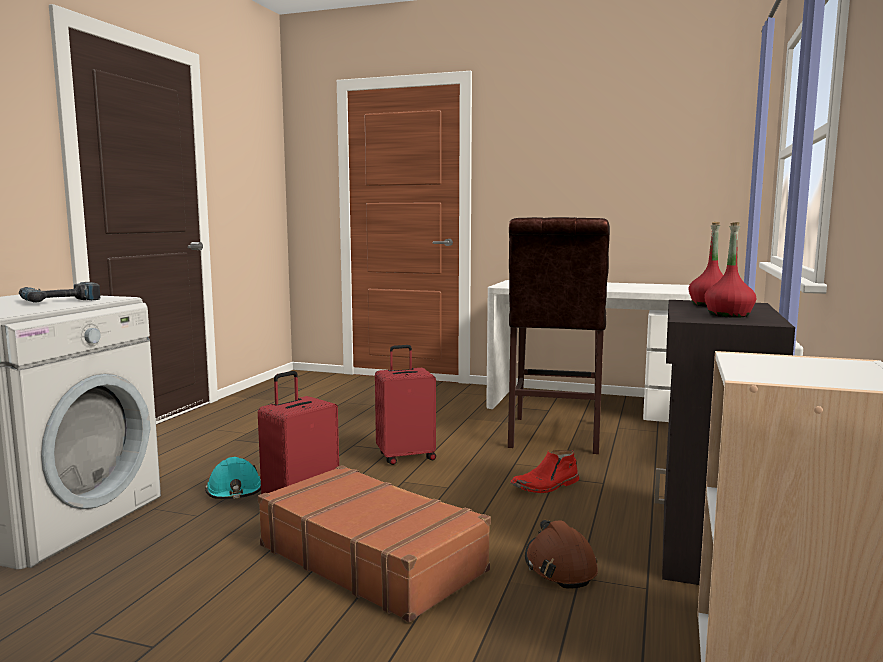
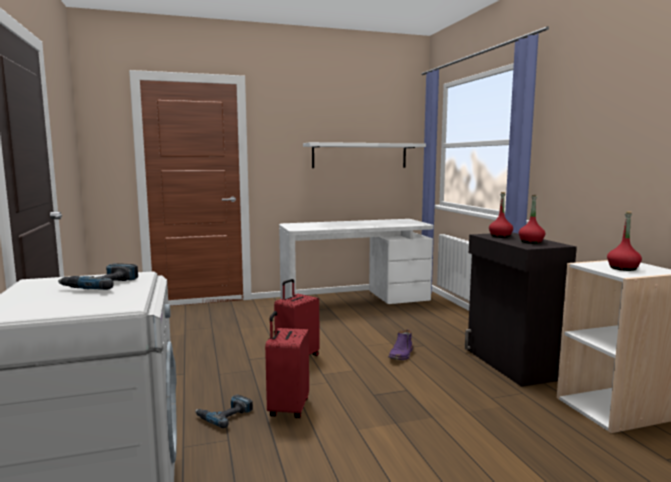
camera: 35 degrees left, 0 degrees up
(235, 492) = (225, 415): turquoise hard hat -> power drill
(371, 558) = (385, 425): brown suitcase -> none
(546, 486) = (401, 354): red boot -> purple boot
(553, 437) = (358, 324): brown stool -> none
(560, 567) = (476, 396): brown hard hat -> none
(643, 179) = (359, 155): none -> white shelf
(794, 370) = (623, 268): none -> red bottle

